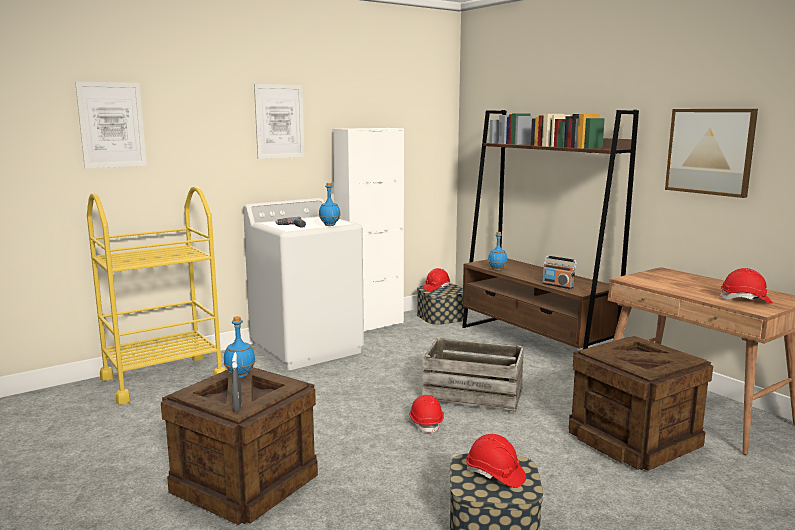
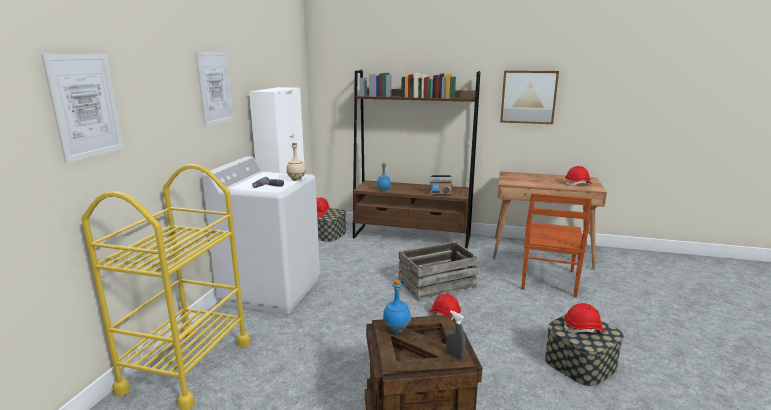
camera: 40 degrees left, 5 degrees up
(330, 225) = (297, 180): blue bottle -> beige bottle
(632, 440) = (547, 280): crate -> brown chair

